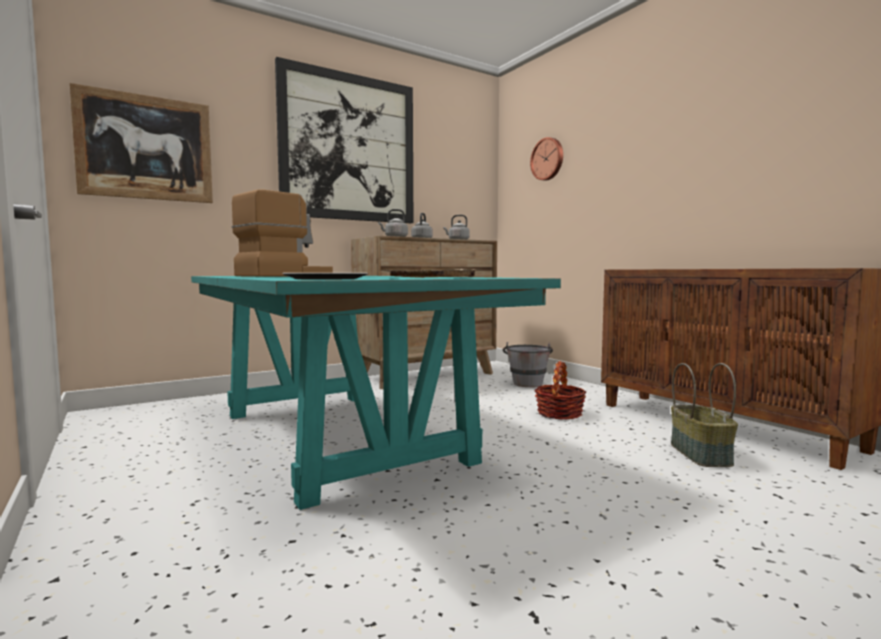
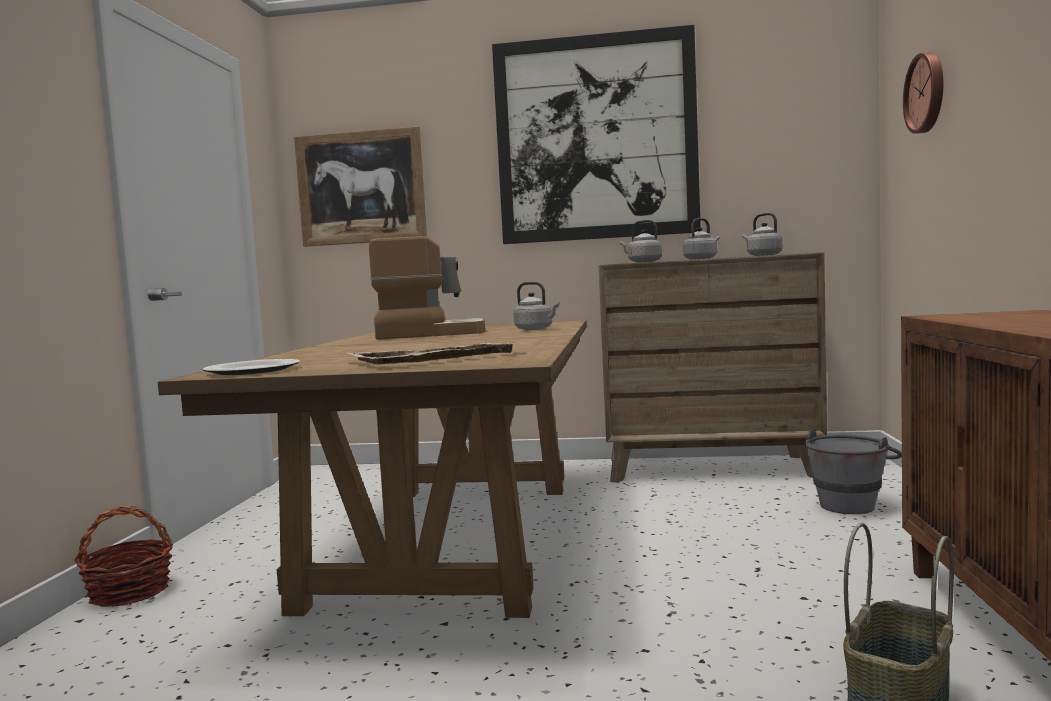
camera: 40 degrees right, 0 degrees up
(337, 436) = (451, 539): turquoise dining table -> brown dining table
(366, 275) = (535, 329): none -> grey kettle
(559, 413) = (791, 570): basket -> basket (130, 592)

